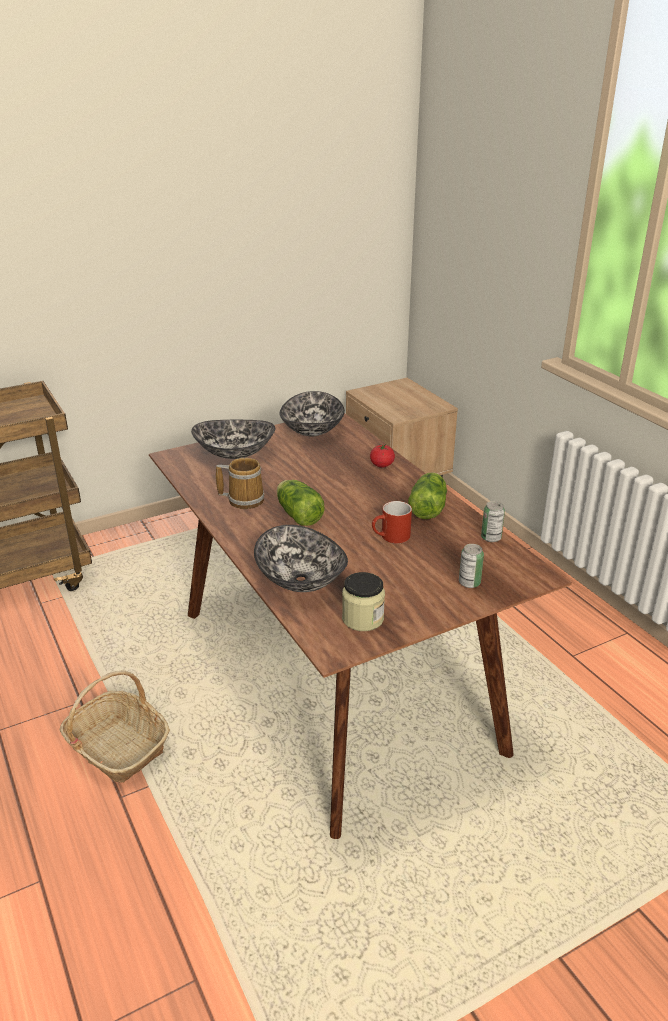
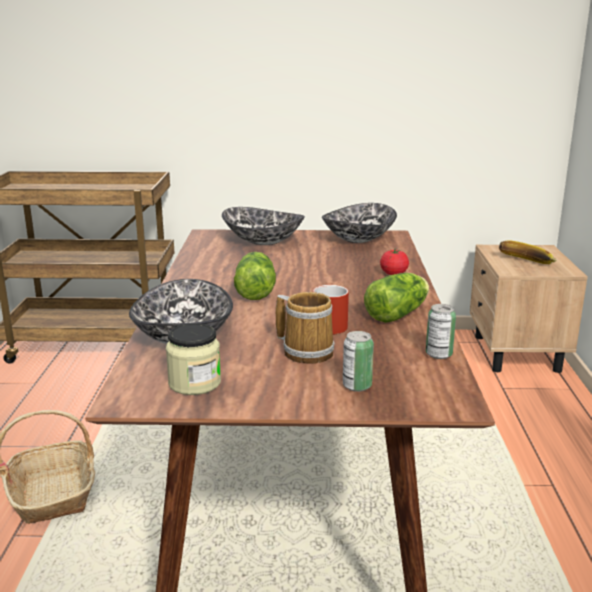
camera: 30 degrees right, 10 degrees down
(244, 499) = (222, 271): mug -> mug (306, 351)
(402, 403) = (525, 262): none -> banana

